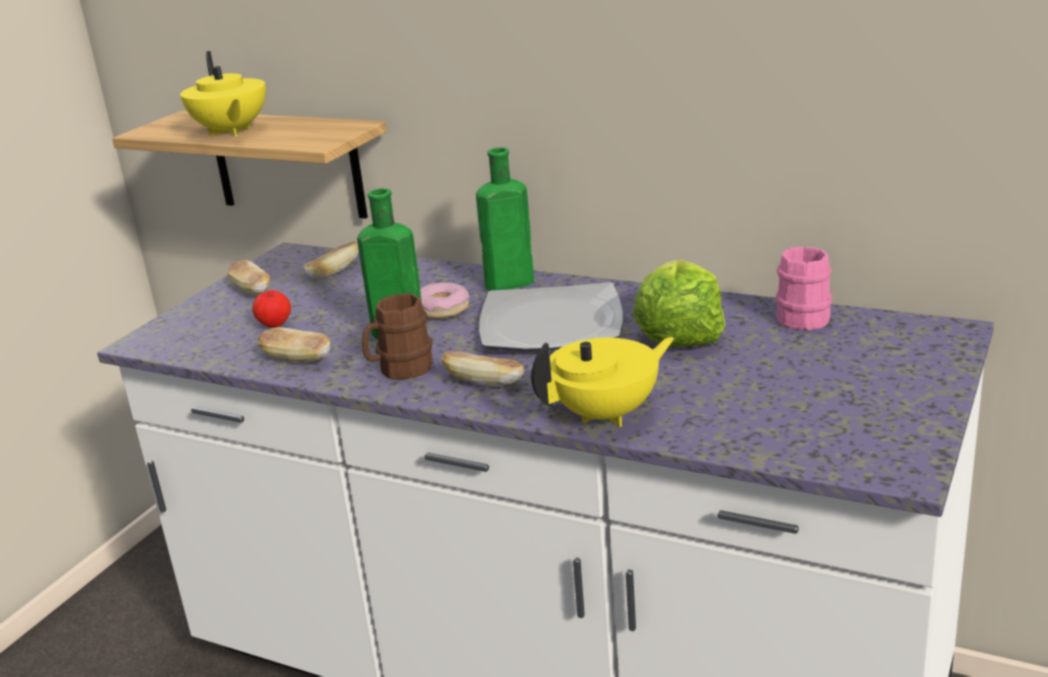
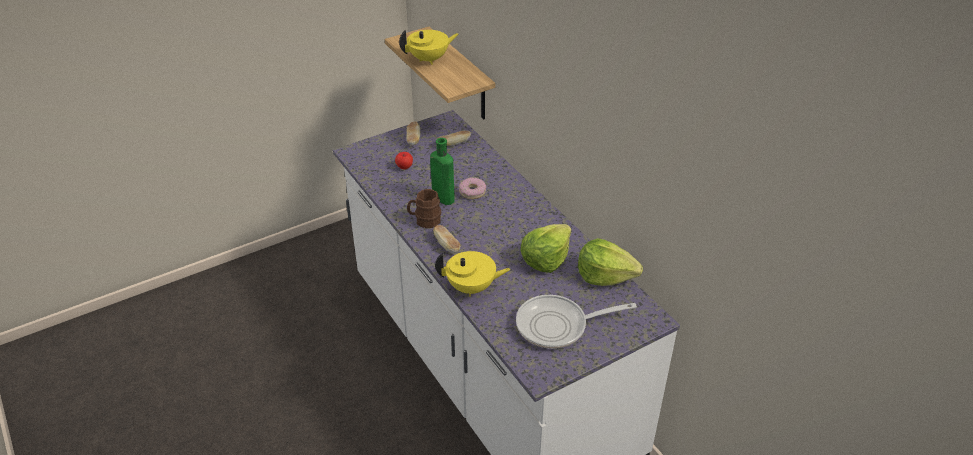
camera: 30 degrees right, 15 degrees up
(230, 132) = (429, 59): yellow teapot -> yellow teapot turned 120 degrees counterclockwise
(297, 360) = (395, 194): bread -> none
(506, 284) = (511, 189): green bottle -> none
(552, 324) = (504, 225): plate -> none
(800, 315) = (605, 275): pink mug -> lettuce
(825, 398) = (558, 326): none -> frying pan

